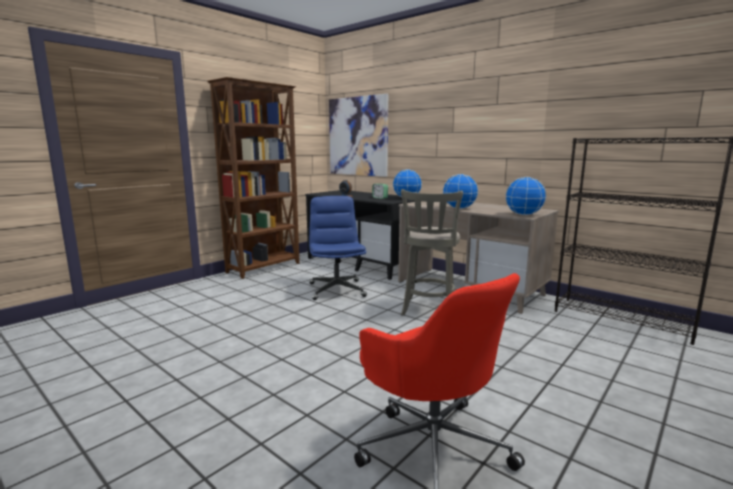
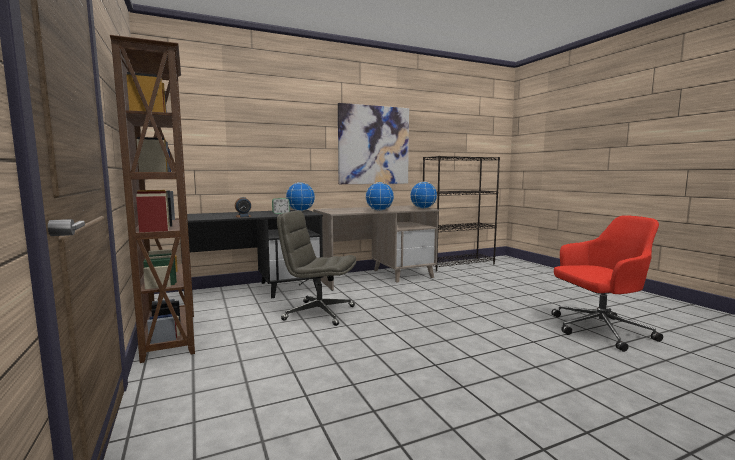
camera: 65 degrees left, 5 degrees down
(336, 289) = (318, 313): blue office chair -> grey office chair
(358, 136) = (205, 147): picture -> picture (373, 145)
(428, 310) = (406, 295): grey stool -> none

